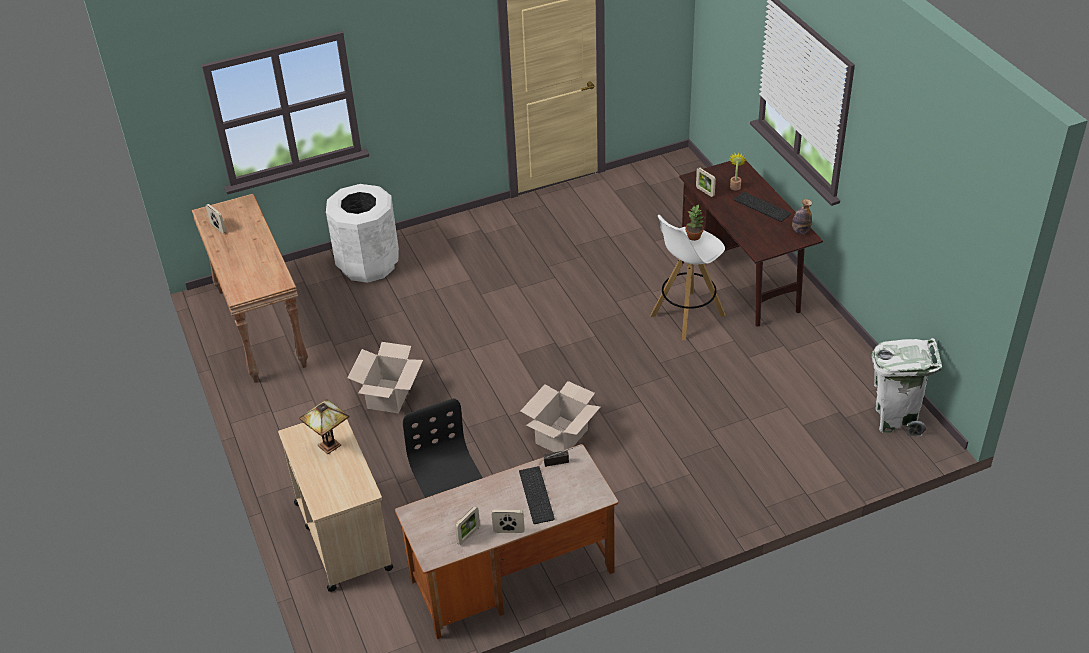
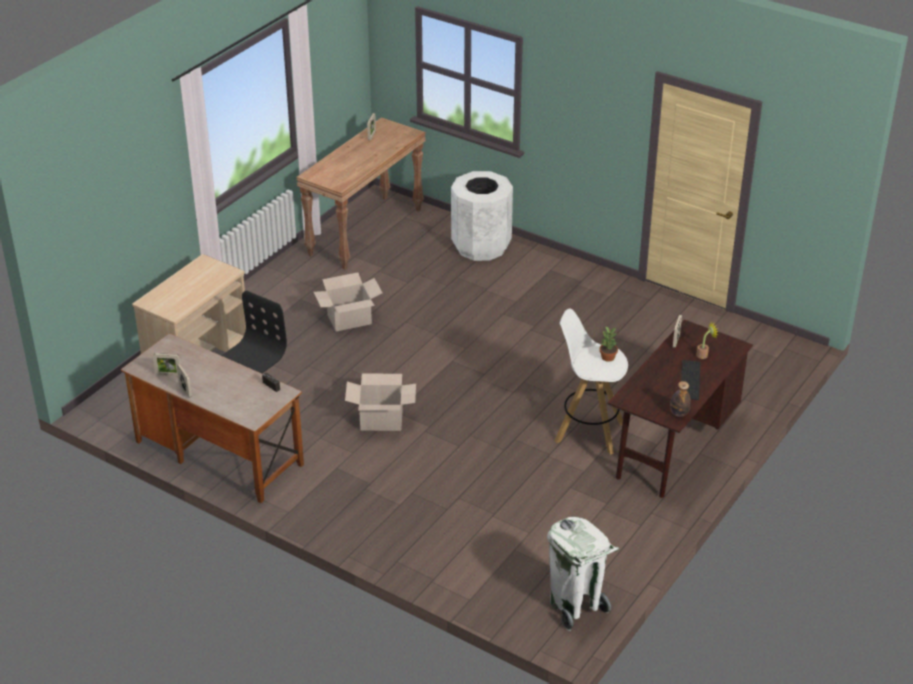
camera: 55 degrees right, 5 degrees down
(330, 444) = (207, 280): table lamp -> none
(538, 495) = (231, 390): keyboard -> none

